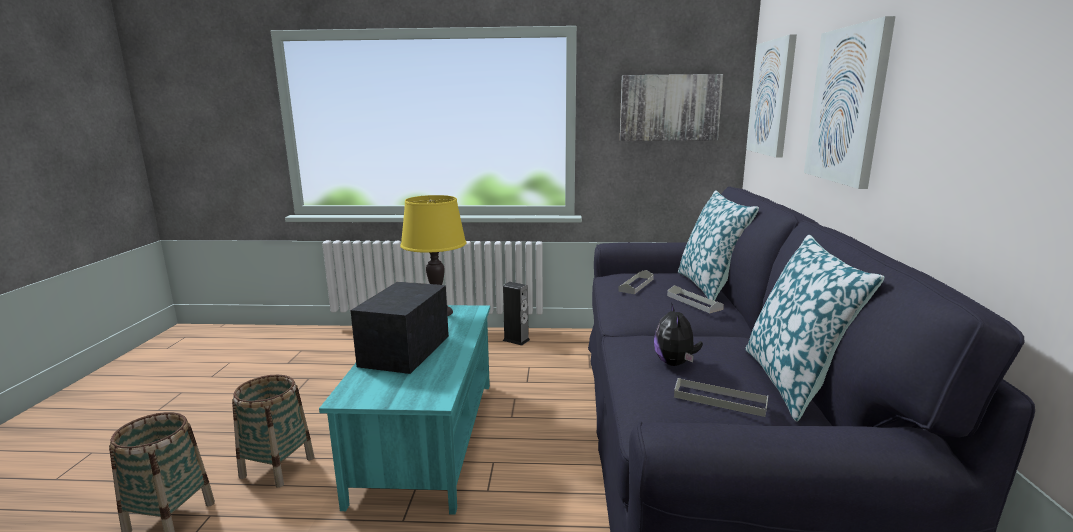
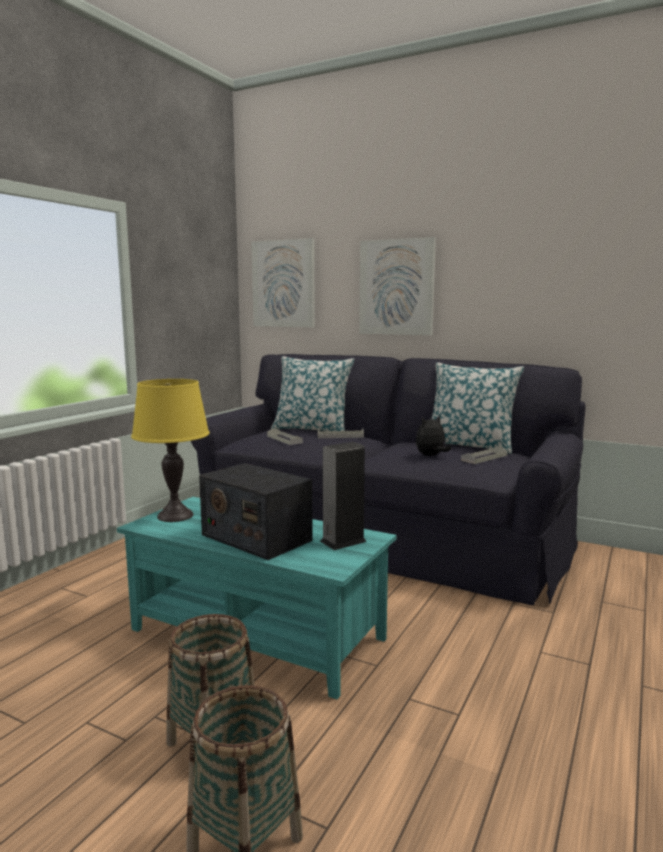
camera: 65 degrees left, 5 degrees down
(516, 340) = (124, 556): speaker -> speaker (343, 541)
(669, 108) = (195, 290): picture -> none
(675, 363) = (431, 456): plush toy -> plush toy turned 120 degrees clockwise

